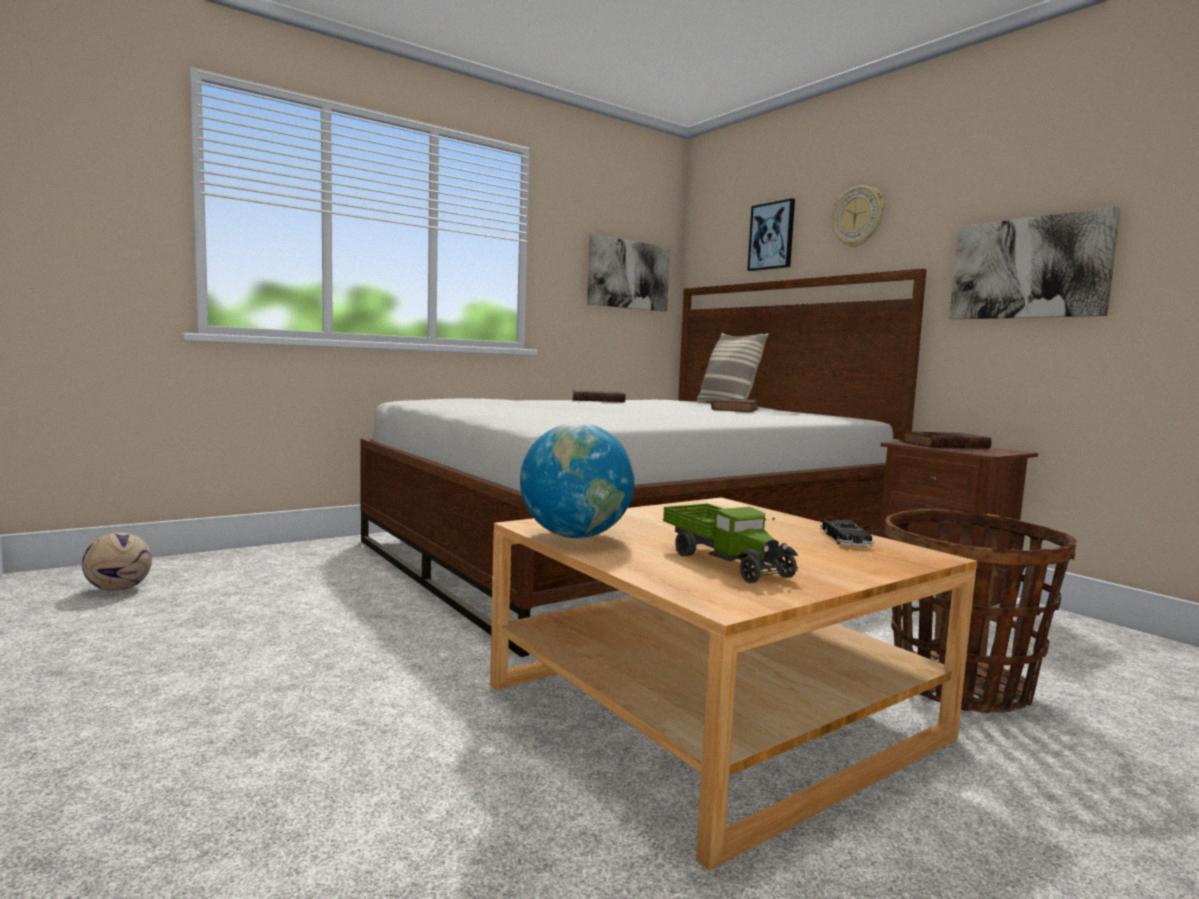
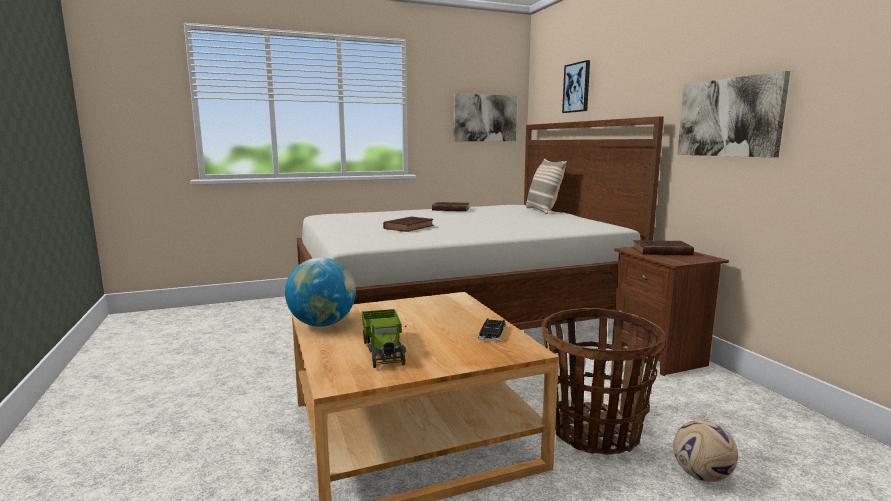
camera: 15 degrees right, 5 degrees up
(118, 589) = (154, 327): football -> football (701, 475)
(735, 409) = (533, 218): brown book -> brown book (409, 227)
(858, 217) = (626, 74): wall clock -> none

